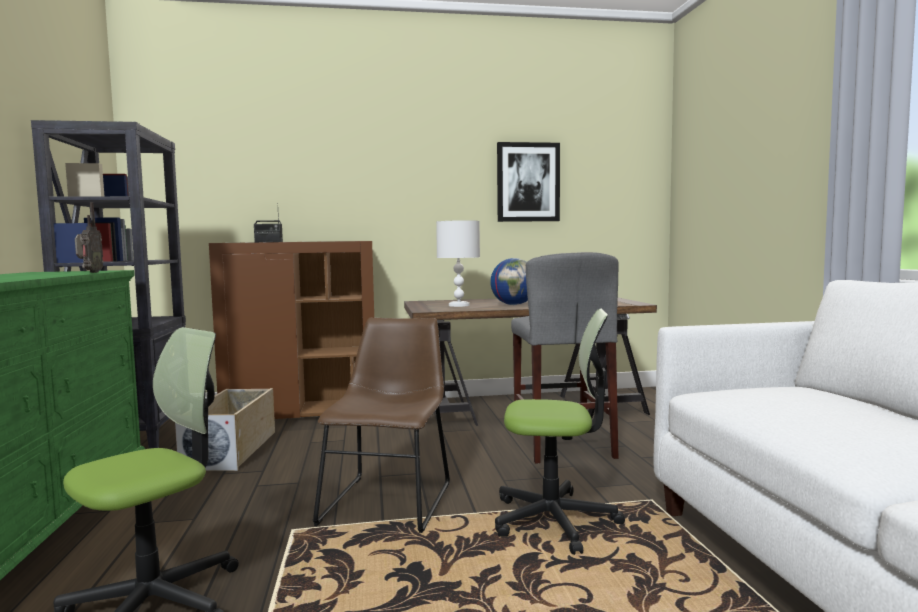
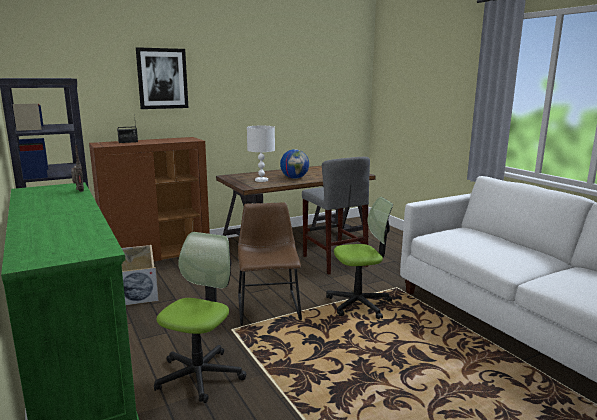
camera: 20 degrees left, 10 degrees up
(528, 182) = (291, 93): picture -> picture (162, 78)

